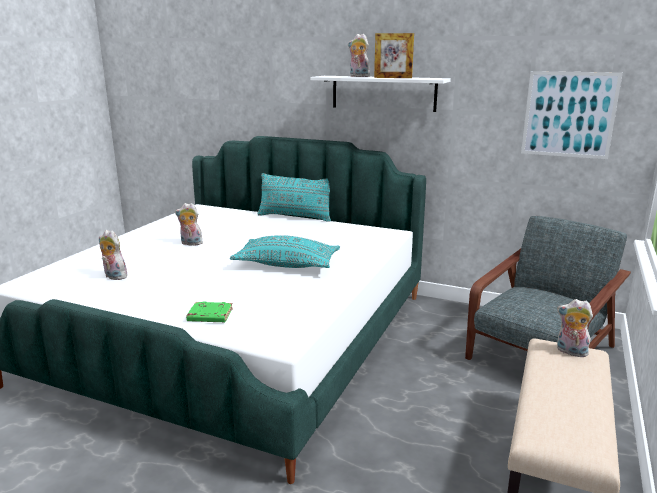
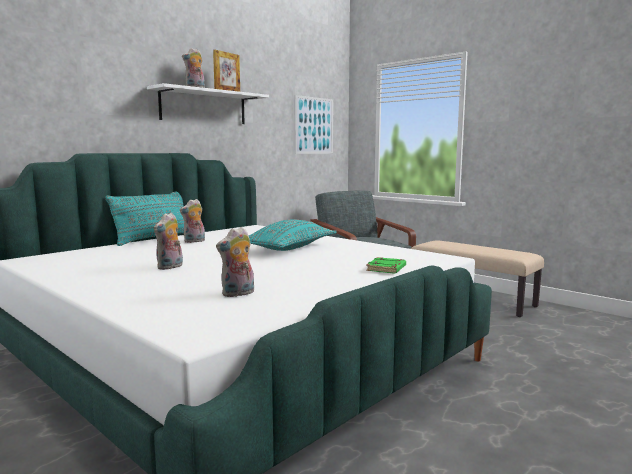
camera: 70 degrees left, 10 degrees down
(570, 352) = (437, 242): plush toy -> plush toy (194, 241)

